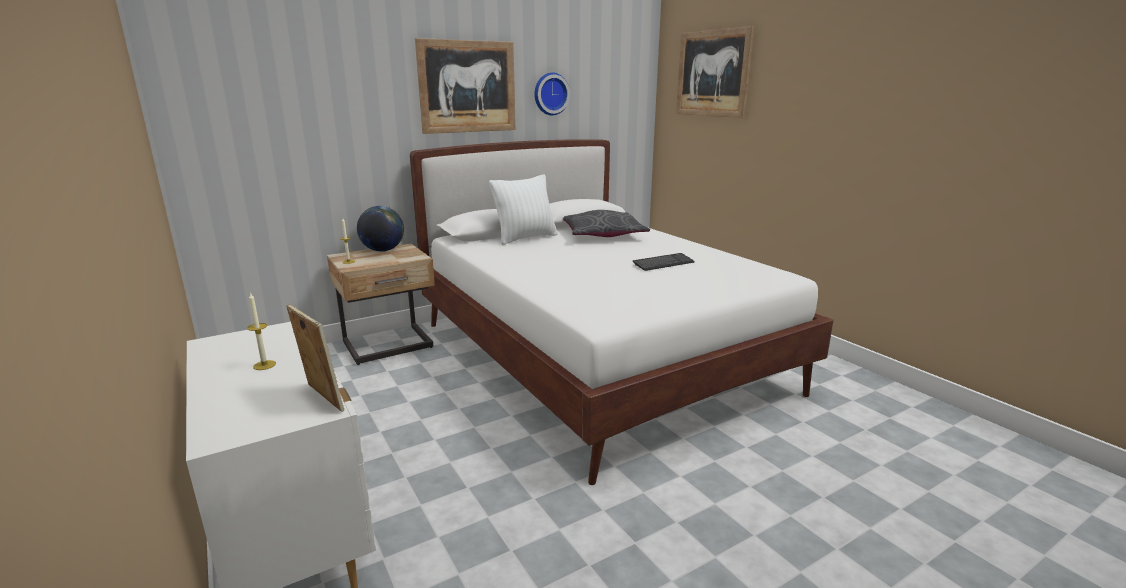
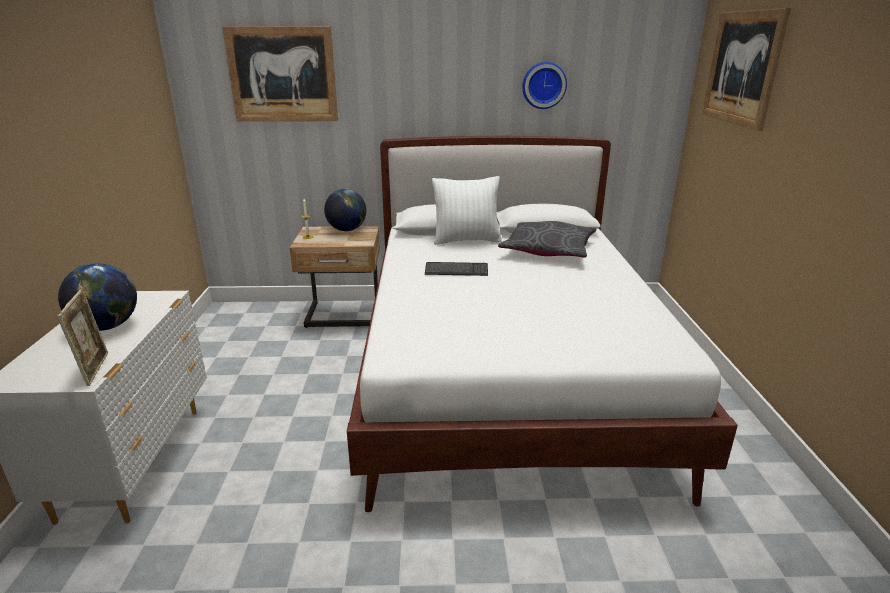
camera: 30 degrees right, 5 degrees up
(264, 365) = (107, 327): candle -> globe
(467, 87) = (447, 77): picture -> picture (282, 75)
(663, 263) = (557, 301): keyboard -> keyboard (456, 270)

